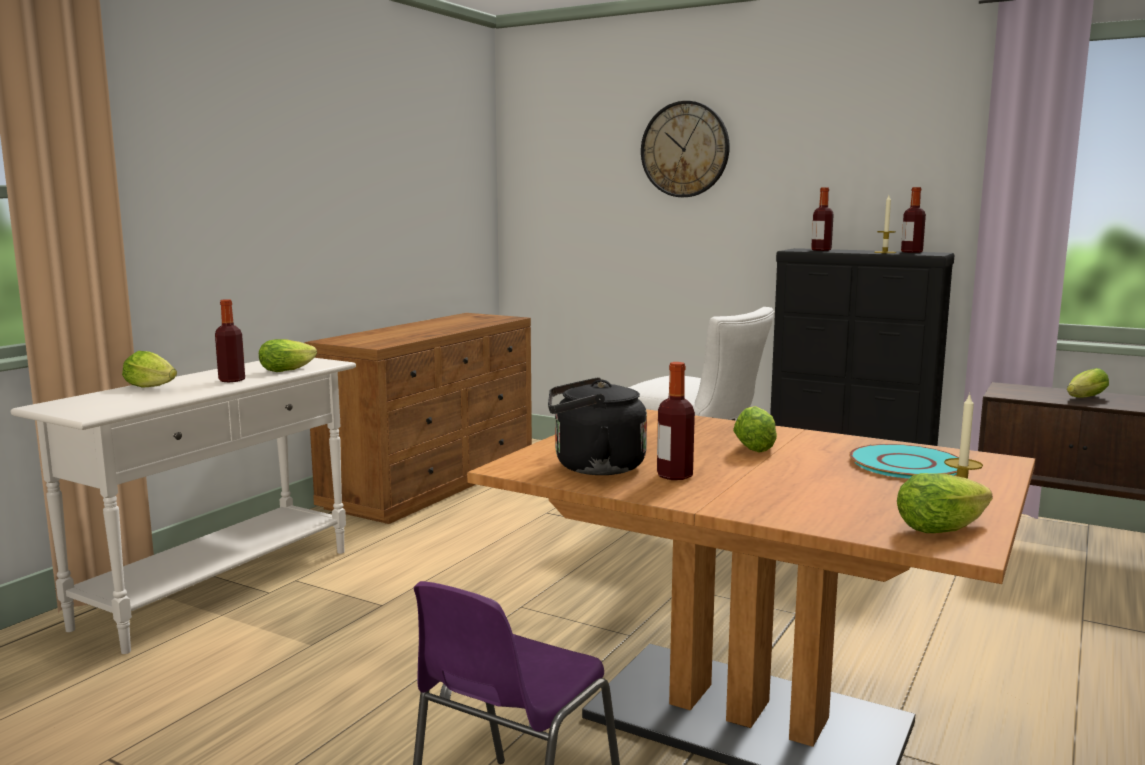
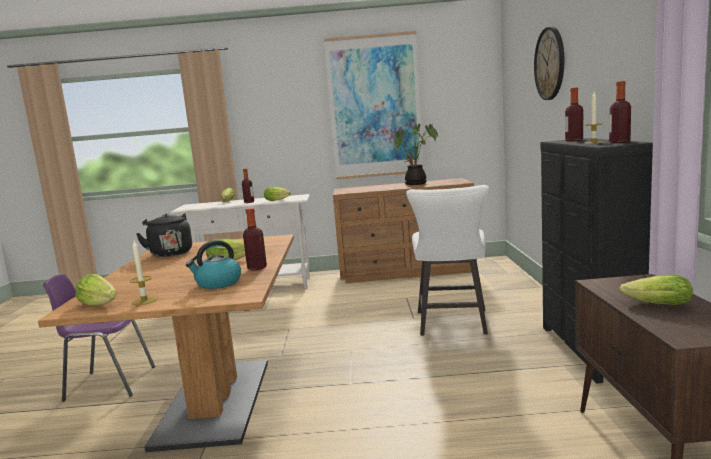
camera: 60 degrees right, 0 degrees up
(358, 180) = (375, 107): none -> picture
(440, 324) = (415, 184): none -> potted plant
(674, 475) = (164, 262): bottle -> bottle (257, 268)
(906, 464) = (218, 283): turquoise plate -> kettle

